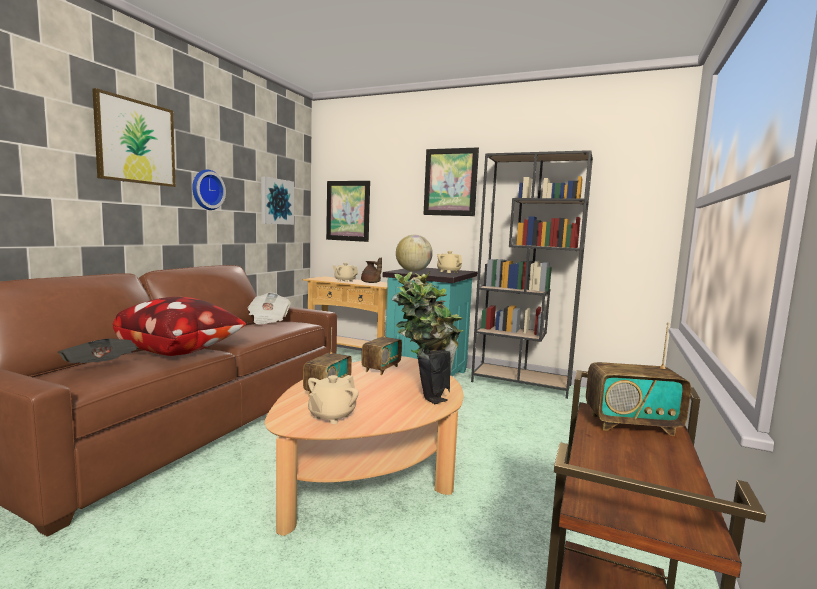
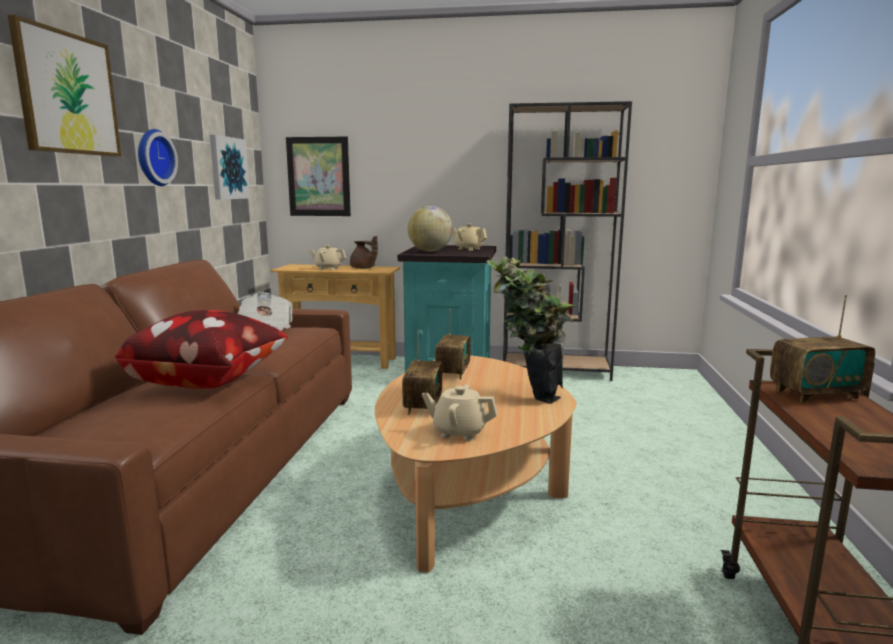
camera: 15 degrees left, 5 degrees up
(101, 369) = (137, 417): newspaper -> none
(331, 416) = (459, 432): beige teapot -> beige teapot turned 90 degrees clockwise
(450, 182) = (456, 137): picture -> none

